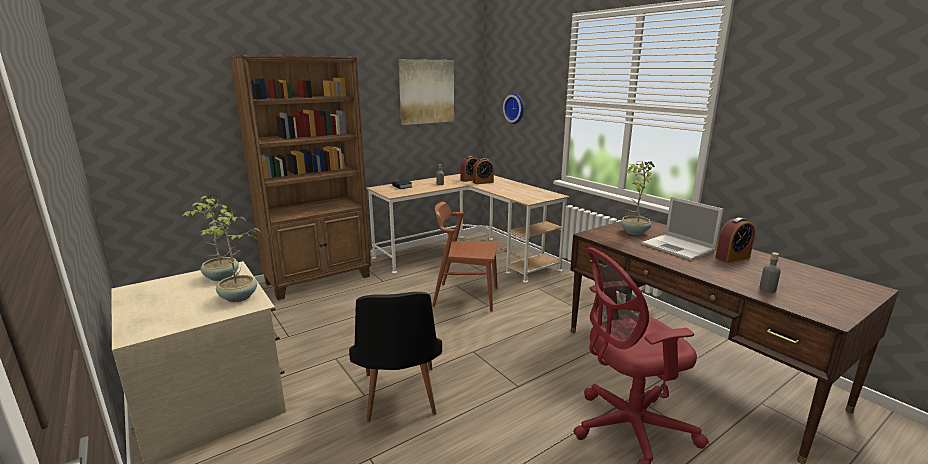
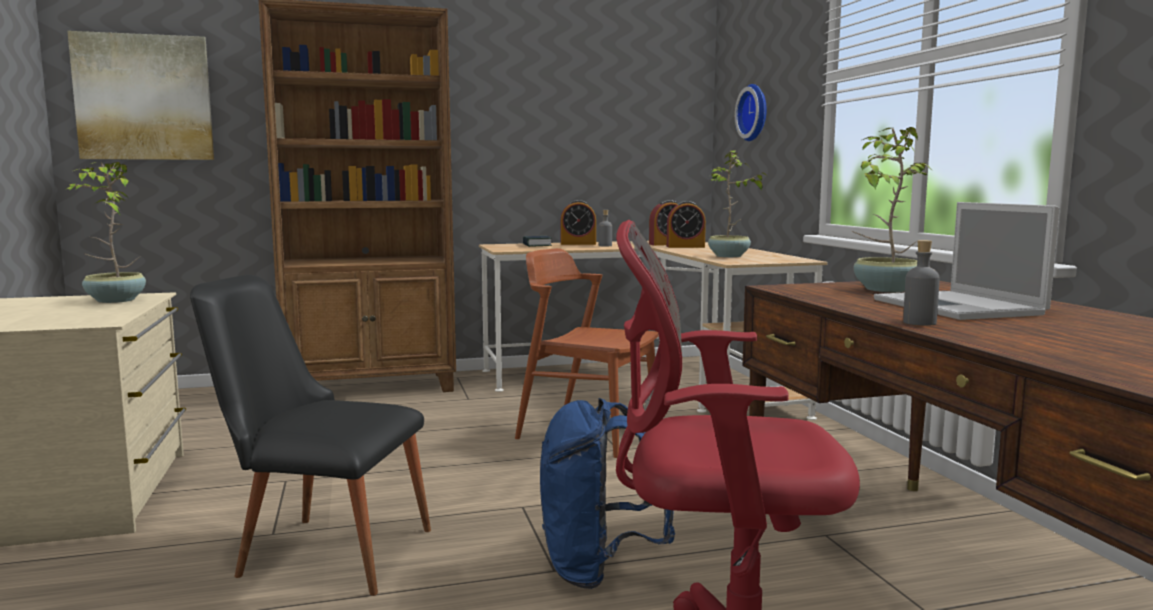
camera: 20 degrees right, 10 degrees down
(238, 298) = (93, 316): potted plant -> potted plant (729, 256)
(399, 399) = (320, 550): black chair -> black chair turned 90 degrees clockwise
(426, 91) = (600, 89): picture -> picture (144, 98)
(535, 381) = (598, 569): none -> blue backpack
(732, 257) = (1080, 323): alarm clock -> alarm clock (578, 244)
(767, 289) = (1104, 359): grey bottle -> grey bottle (919, 323)

